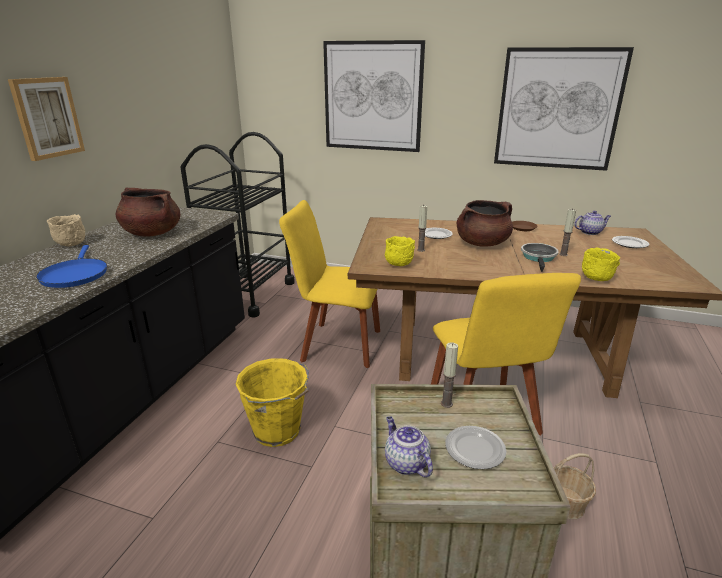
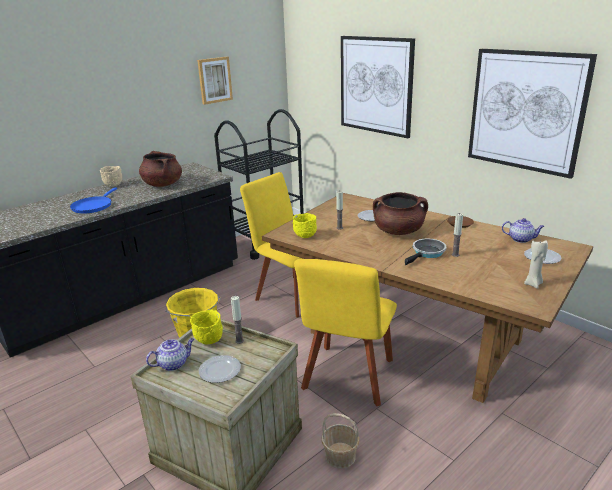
camera: 30 degrees right, 0 degrees up
(47, 117) = (110, 102): picture -> picture (214, 80)
(405, 463) = (173, 364): teapot -> teapot turned 60 degrees clockwise
(595, 279) = (446, 281): yellow bowl -> yellow bowl (209, 340)
(660, 266) = (533, 284): none -> beige candle

